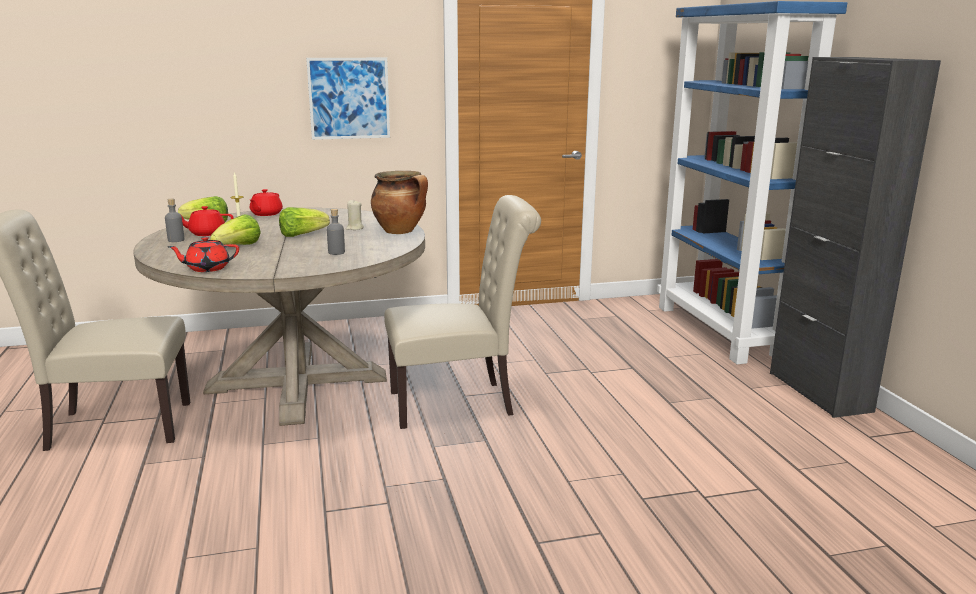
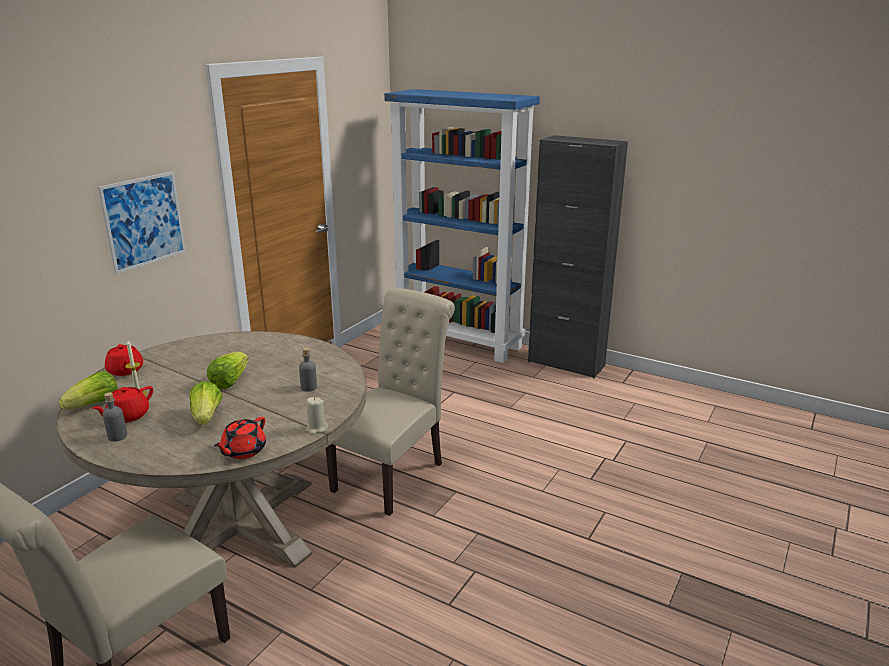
camera: 45 degrees left, 5 degrees up
(354, 228) = (257, 357): beige candle -> beige candle (316, 428)
(401, 231) = (304, 346): cooking pot -> none

